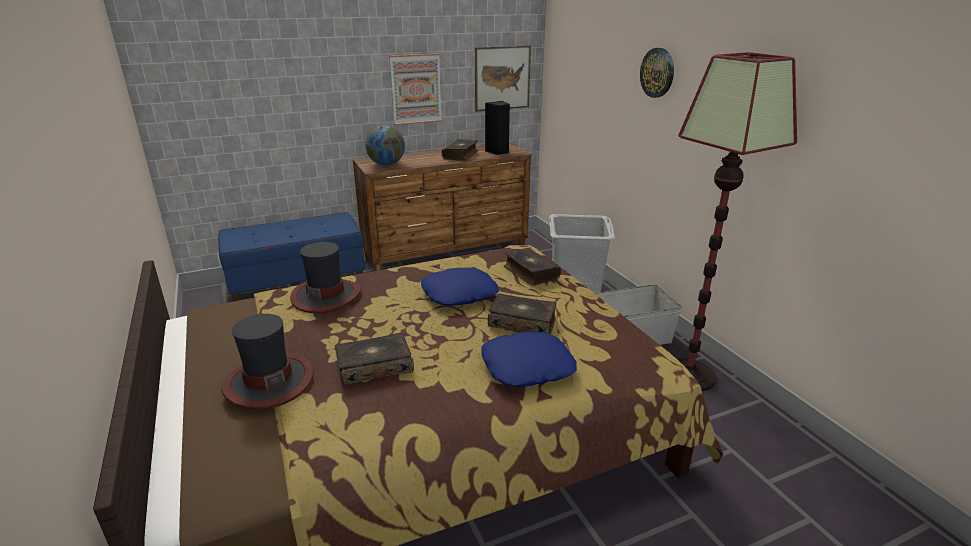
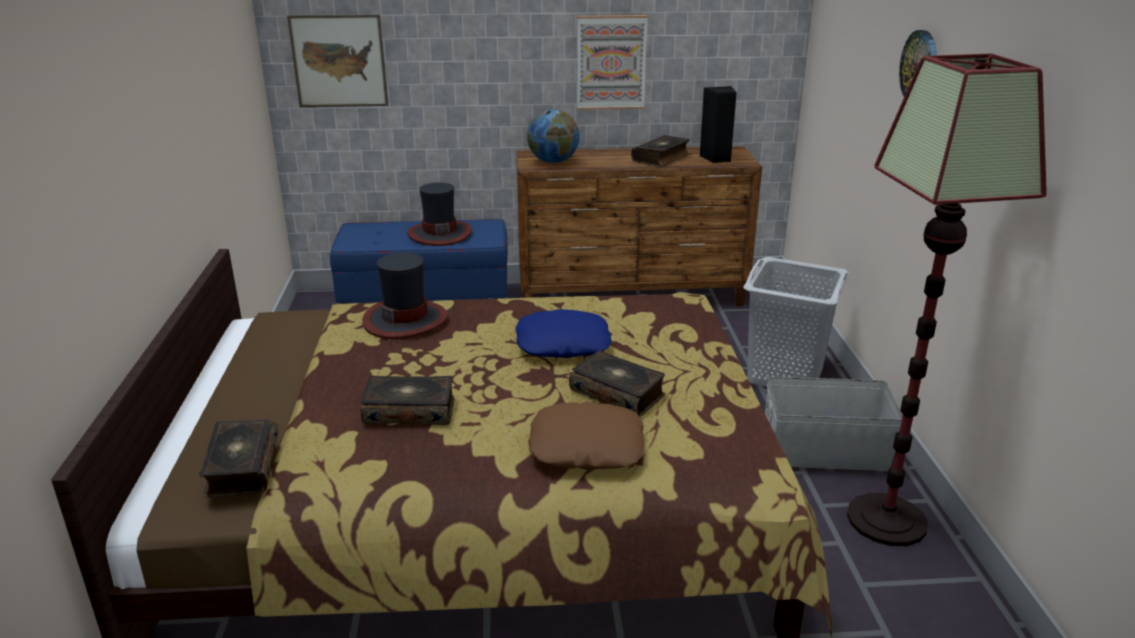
camera: 20 degrees right, 0 degrees up
(269, 381) = (292, 404): hat -> hat (439, 234)
(502, 78) = (741, 53): picture -> picture (339, 61)
(527, 366) = (586, 446): blue pillow -> brown pillow
(530, 273) = (673, 332): book -> book (241, 468)

